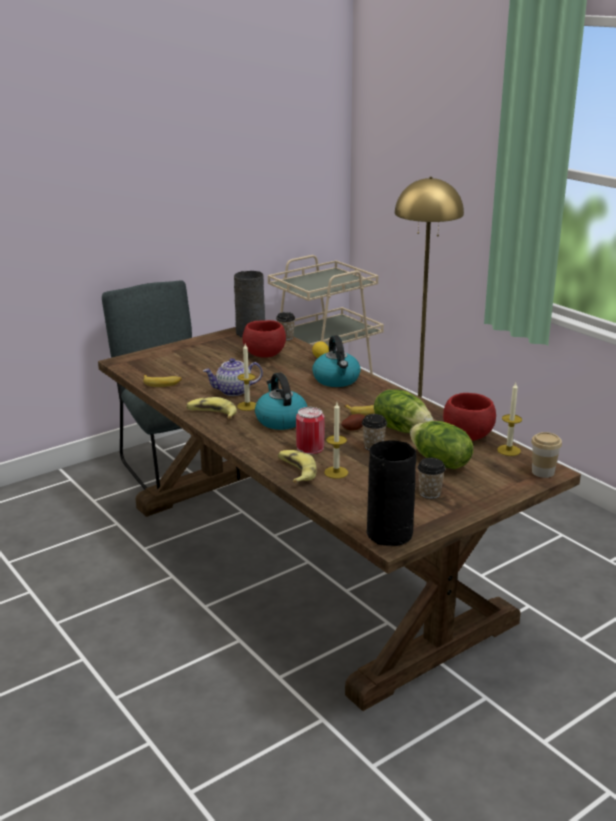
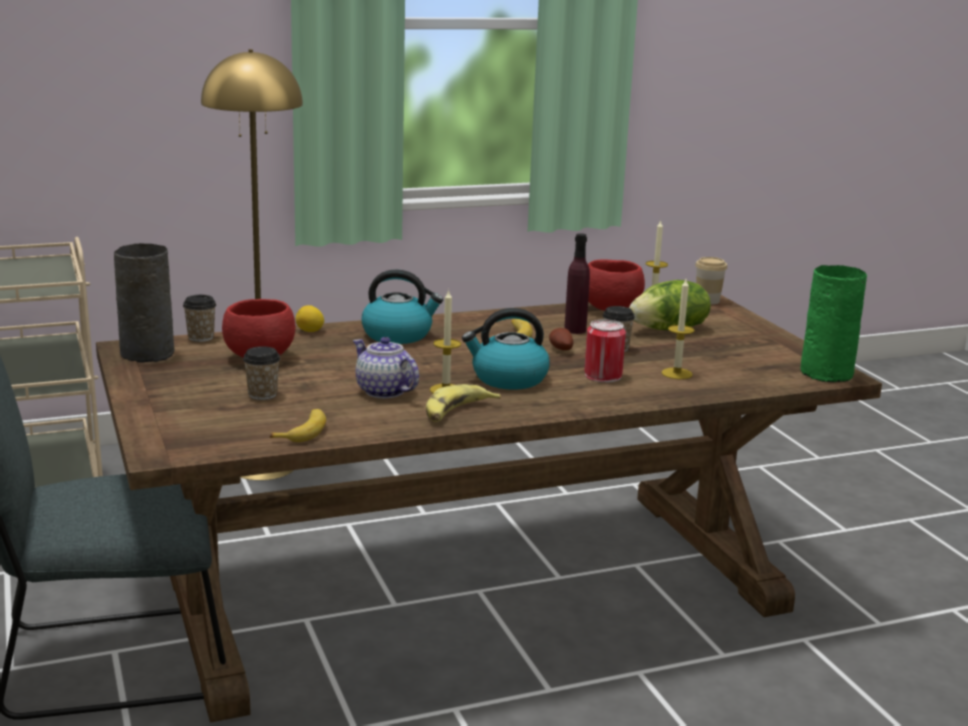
camera: 75 degrees left, 5 degrees down
(233, 391) = (383, 391): teapot -> teapot turned 135 degrees clockwise
(296, 471) = (666, 391): banana -> none
(390, 534) = (828, 373): black vase -> green vase
(402, 429) = (575, 330): lettuce -> purple bottle
(429, 493) = (741, 345): cup -> cup (262, 395)

